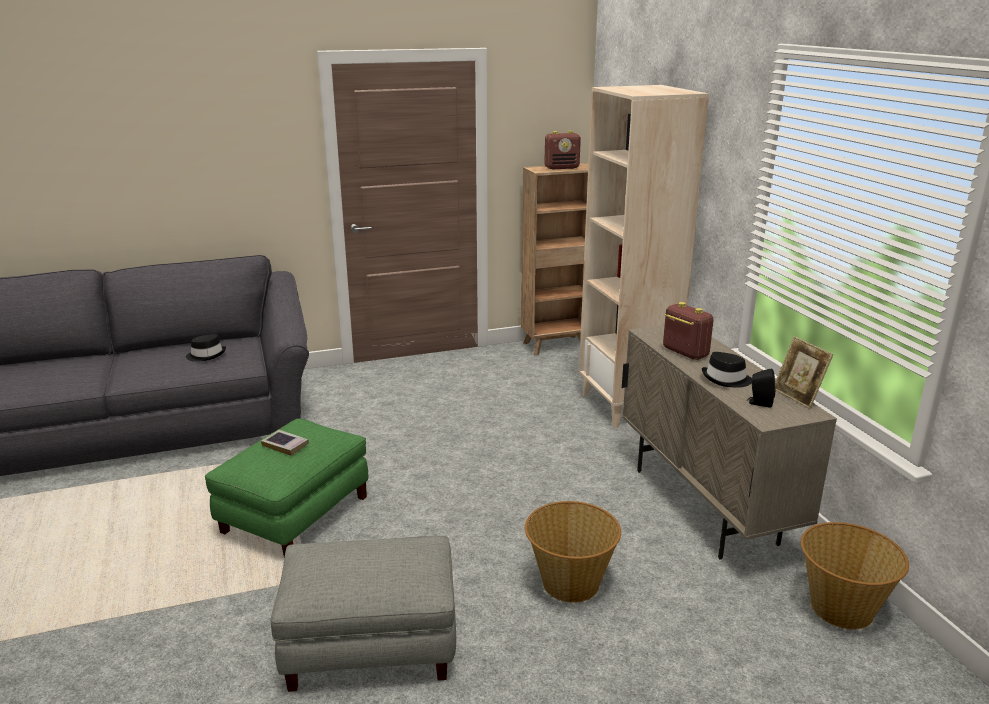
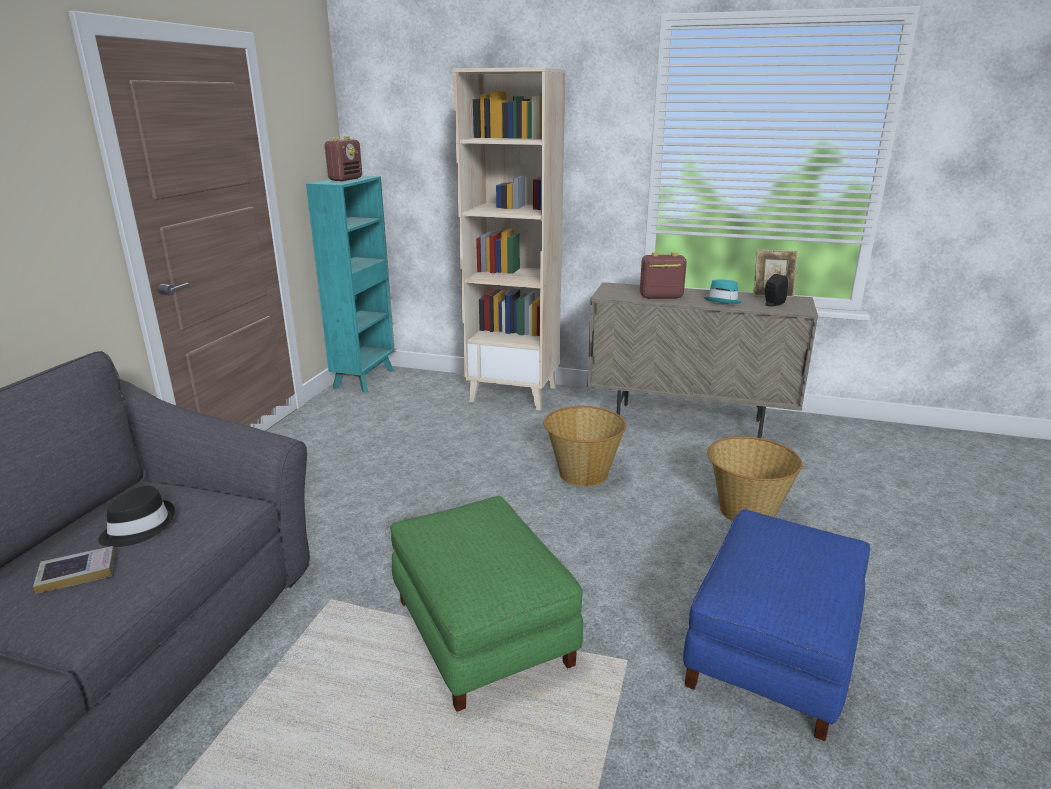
camera: 55 degrees left, 0 degrees up
(285, 445) = (479, 542): book -> book (77, 573)
(369, 645) = (772, 653): grey ottoman -> blue ottoman
(556, 345) = (365, 378): brown bookcase -> turquoise bookcase
(726, 379) = (723, 301): black hat -> turquoise hat
(841, 607) = (839, 431): basket -> basket (582, 473)

